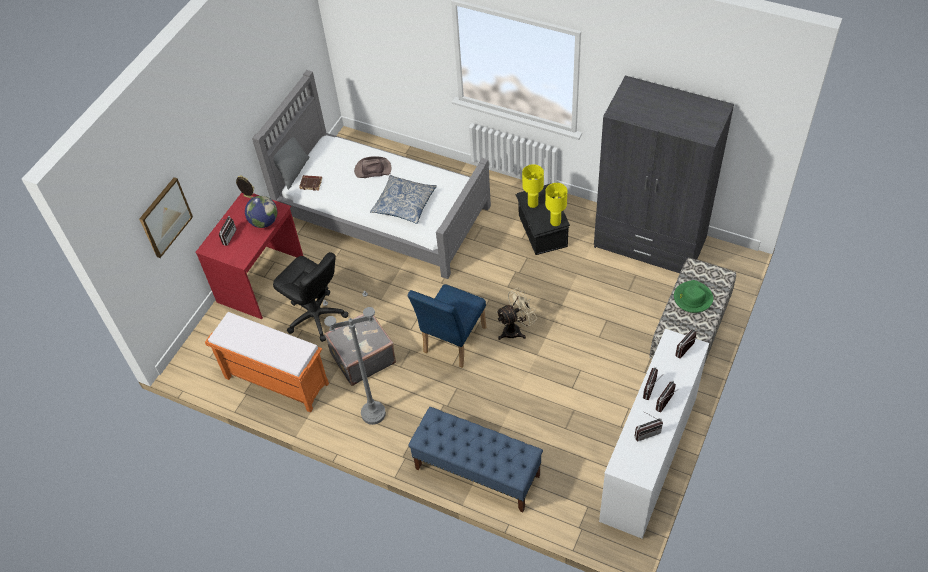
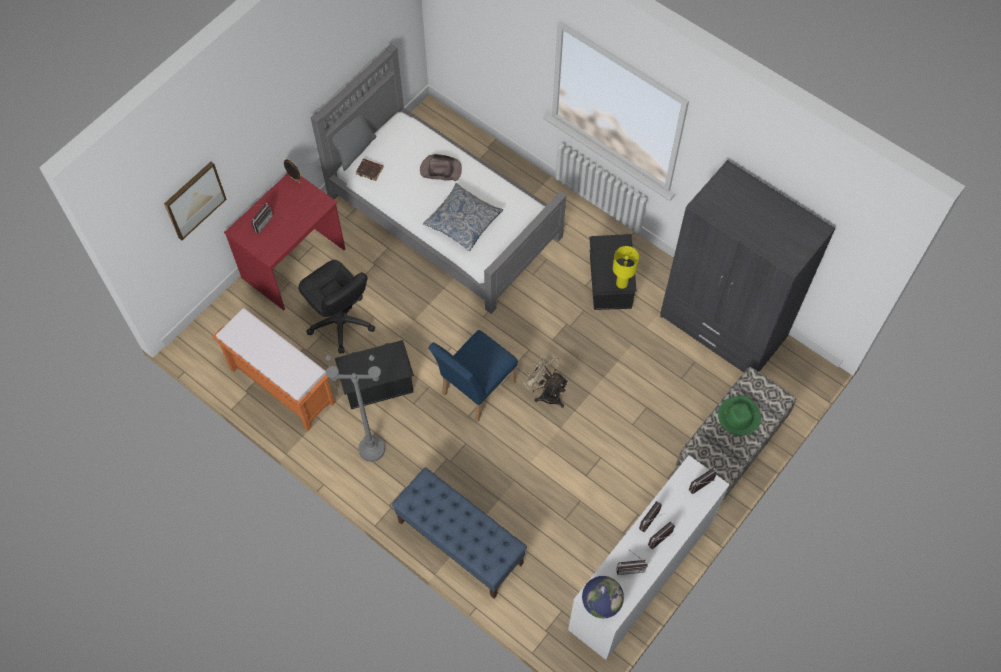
camera: 10 degrees right, 10 degrees up
(264, 222) = (304, 214): globe -> globe (601, 602)
(362, 358) = (376, 383): grey suitcase -> black storage box
(516, 330) = (546, 393): beige fan -> beige fan turned 120 degrees counterclockwise
(533, 204) = (604, 254): yellow table lamp -> none

